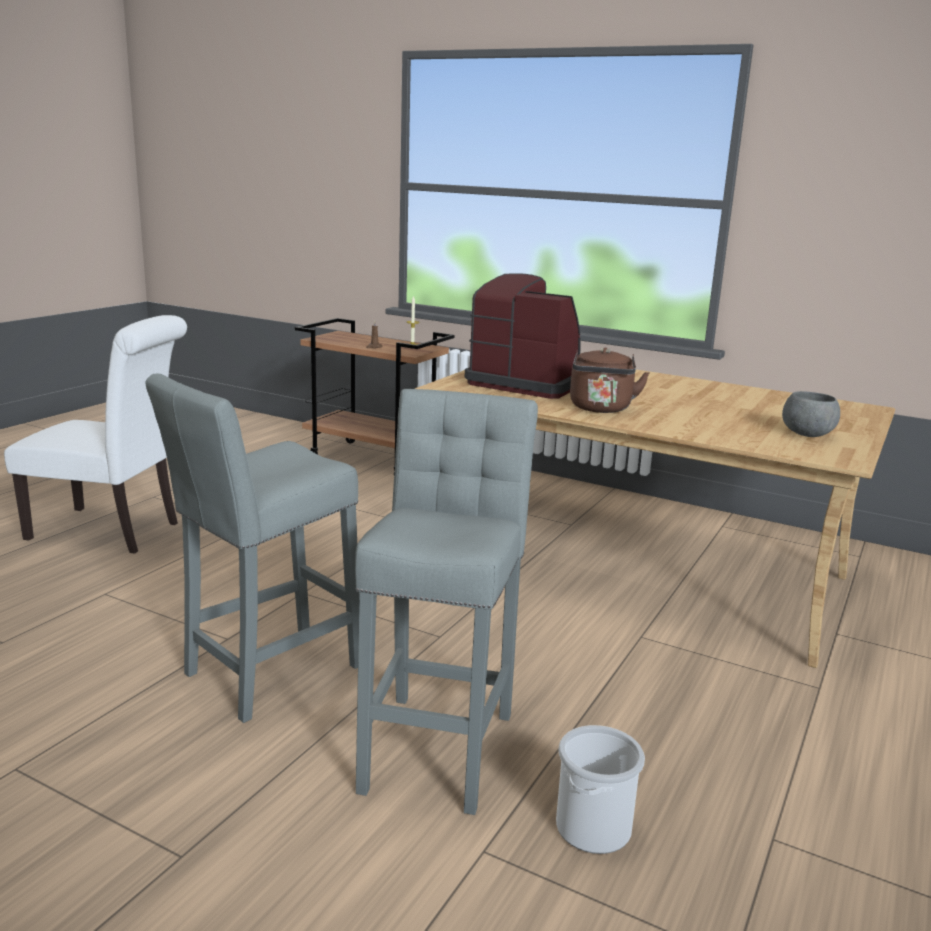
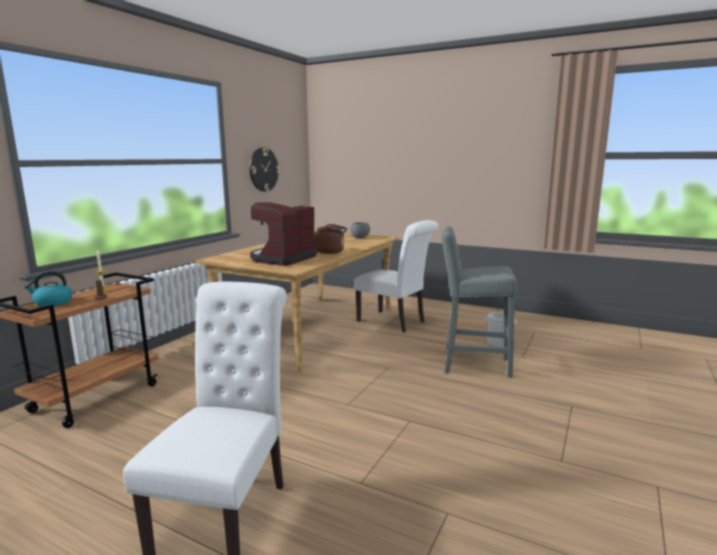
camera: 90 degrees left, 5 degrees down
(266, 674) = (441, 404): grey stool -> none
(362, 338) = (52, 302): none -> kettle
(720, 665) = (394, 322): none -> white chair
(853, 234) = (263, 169): none -> wall clock

